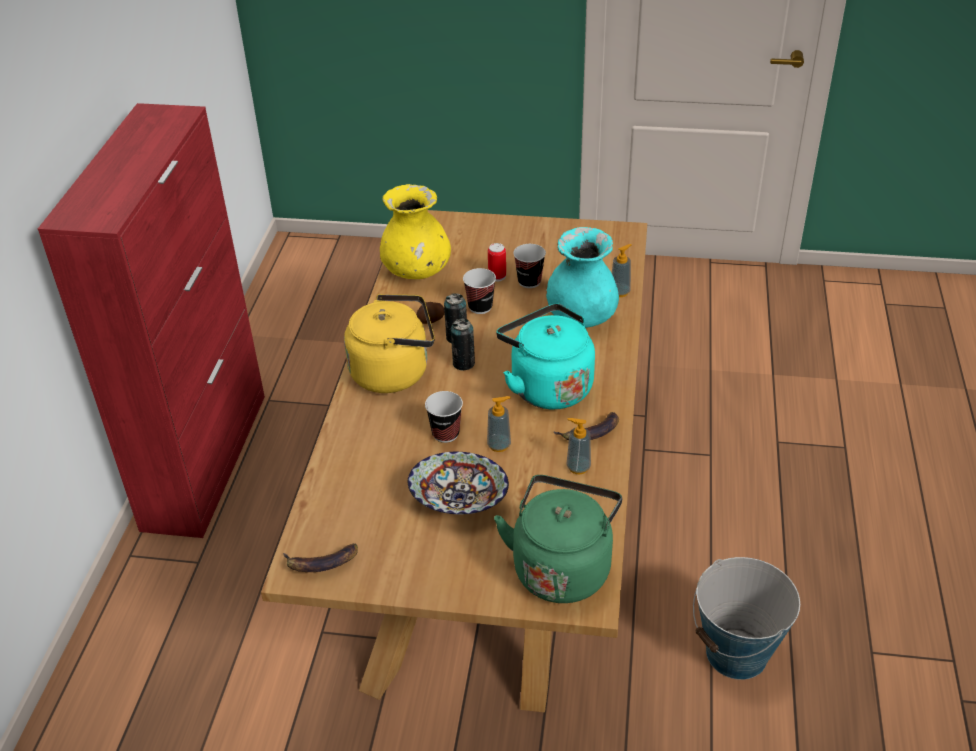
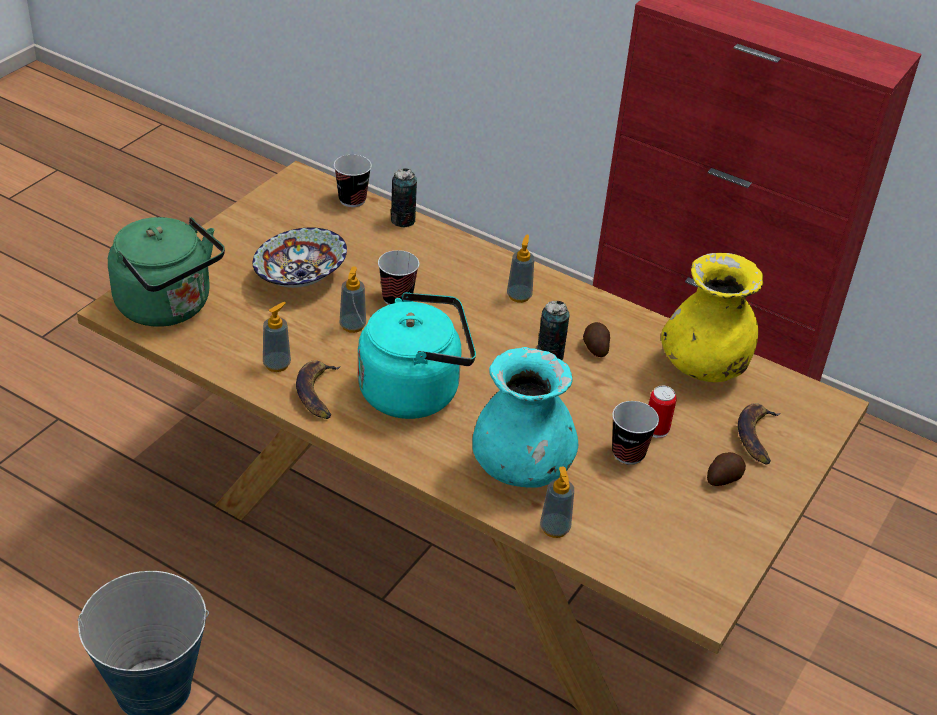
camera: 110 degrees right, 0 degrees up
(321, 563) = (297, 191): banana -> banana (756, 436)
(394, 372) = (519, 296): yellow kettle -> soap dispenser
(463, 363) = (499, 345): can -> can (403, 220)
(480, 307) = (598, 393): cup -> cup (352, 200)
(520, 244) = (723, 478): none -> potato

